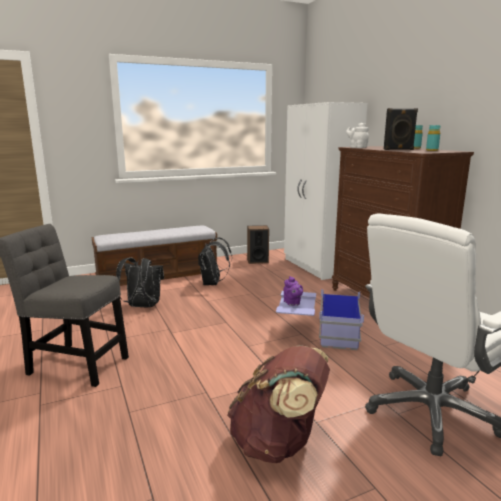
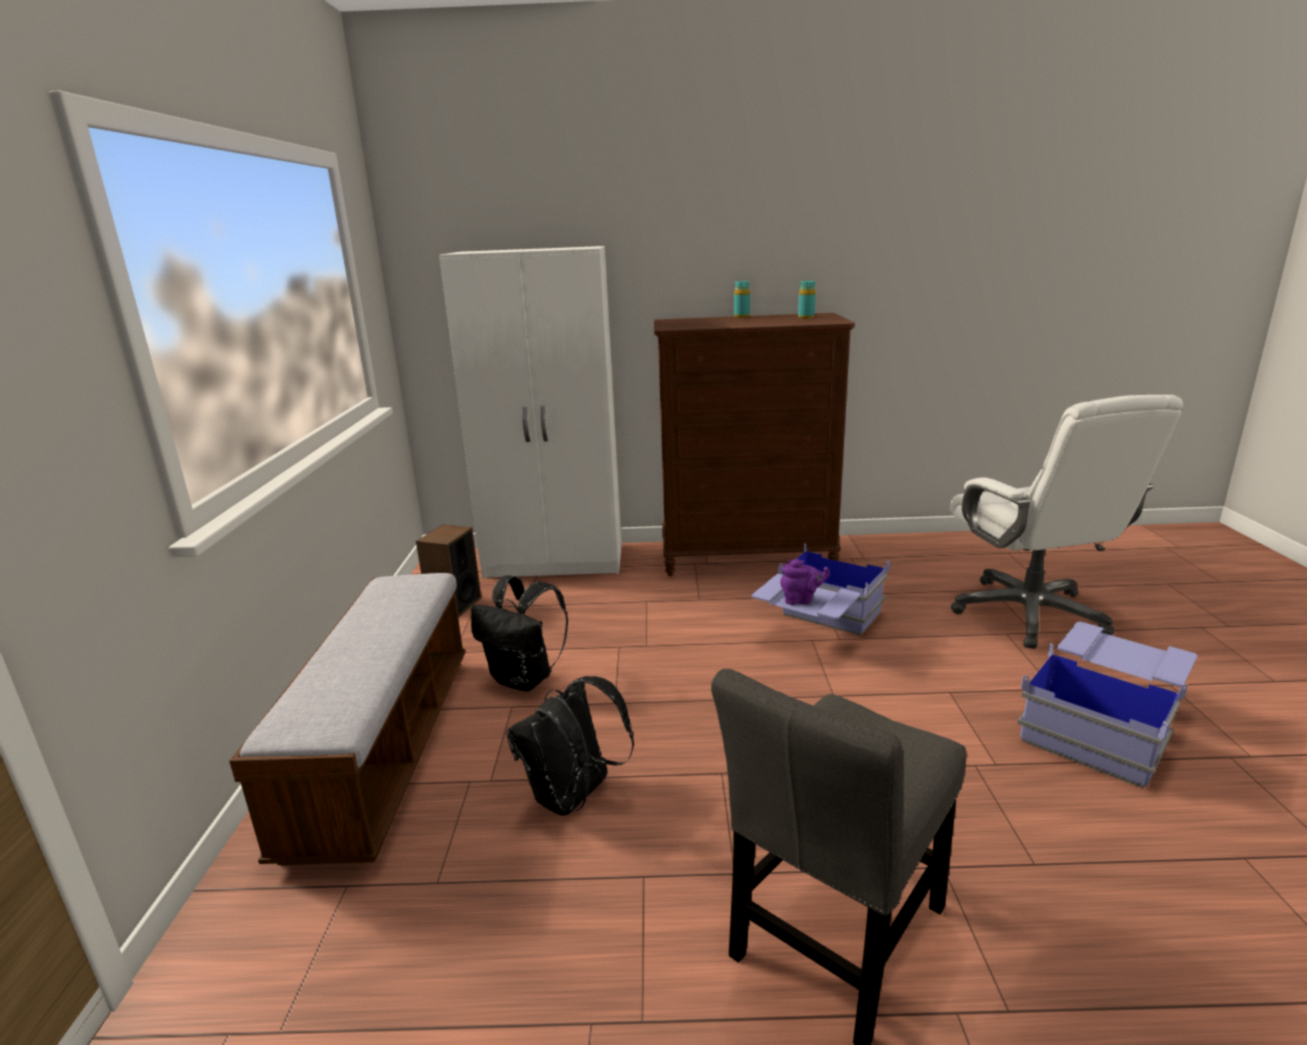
camera: 65 degrees left, 5 degrees up
(278, 443) = (1102, 726): brown backpack -> blue storage box
(357, 147) = (691, 327): white teapot -> none
(398, 149) = (768, 322): black speaker -> none

